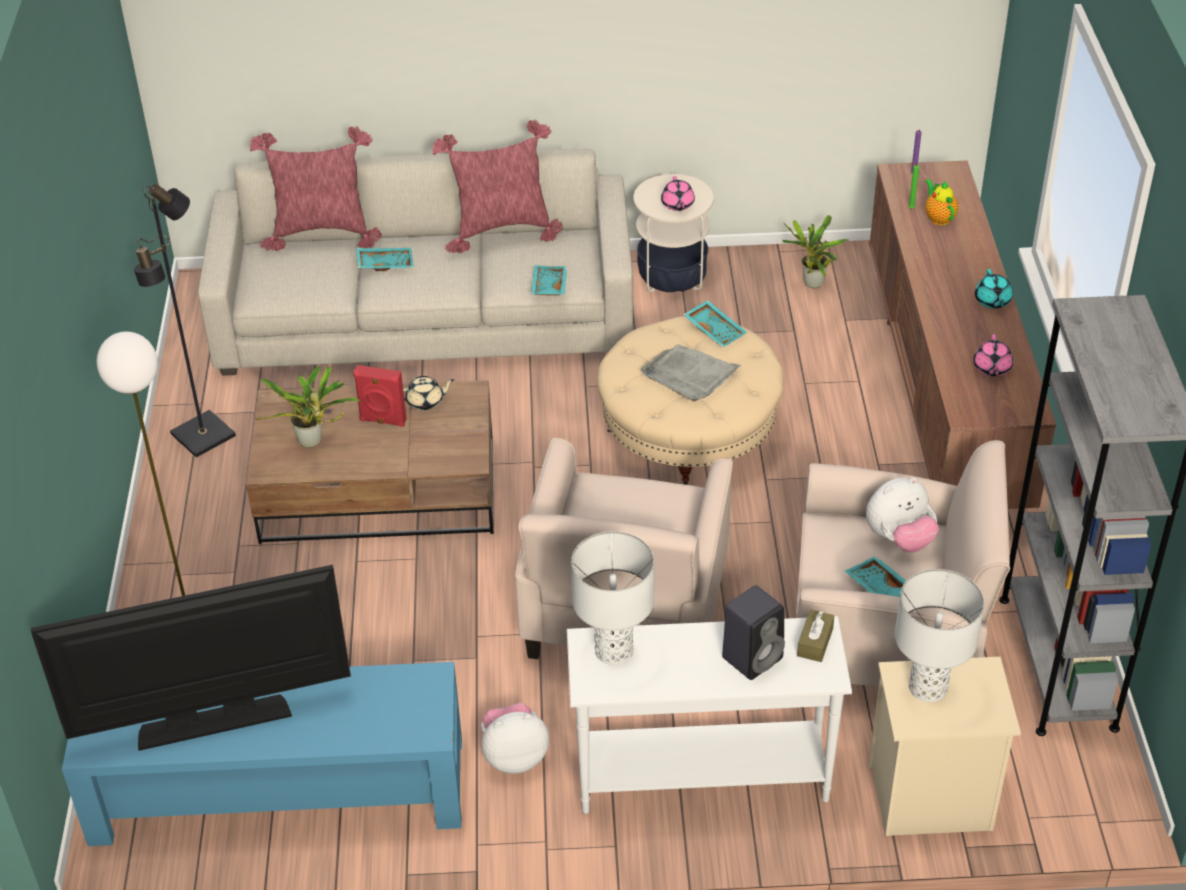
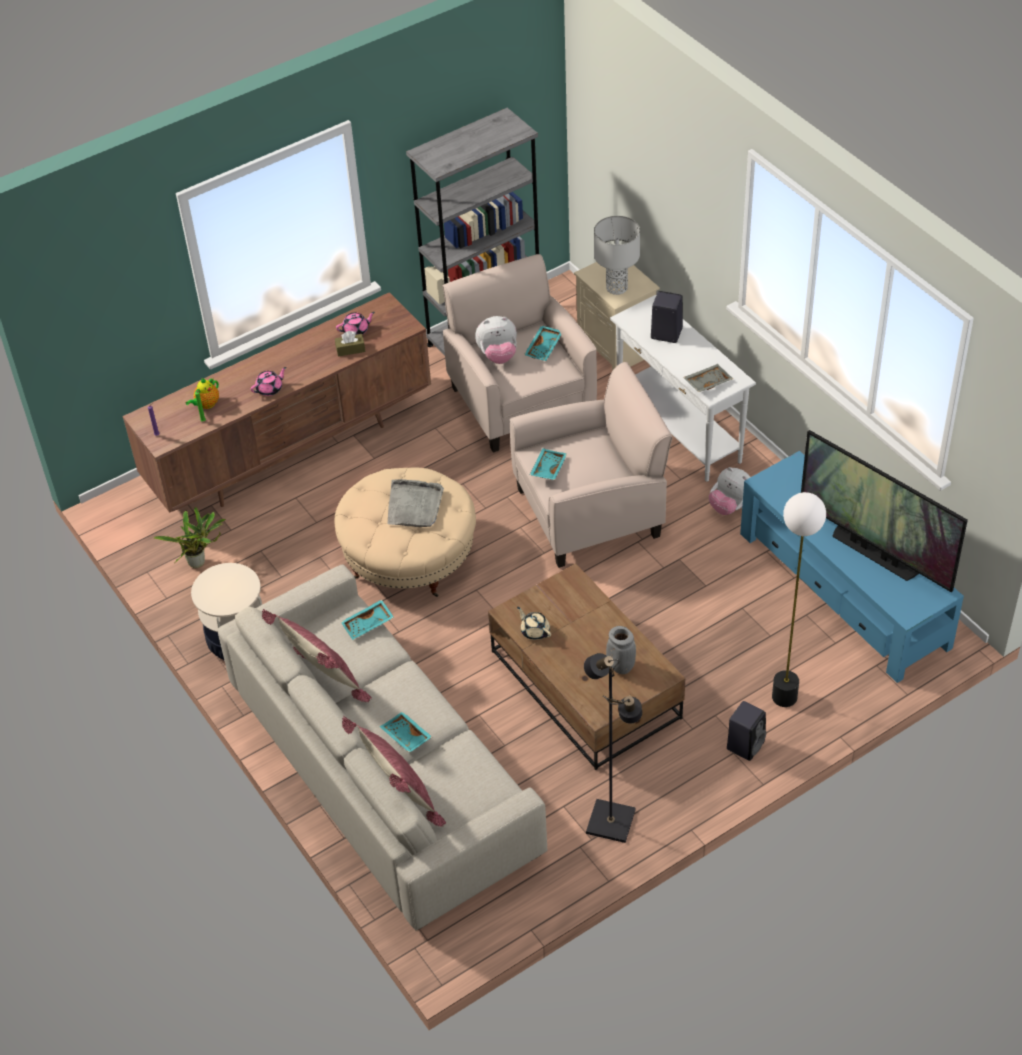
camera: 120 degrees left, 5 degrees up
(174, 577) = (745, 744): none -> black speaker
(313, 442) = (620, 666): potted plant -> grey vase
(382, 421) = (571, 642): red speaker -> none
(614, 650) = (707, 382): white table lamp -> grey tray
(677, 204) = (235, 581): pink teapot -> pink teapot (270, 389)
(715, 329) = (356, 514): turquoise tray -> turquoise tray (547, 468)
(815, 642) = (635, 317): brown tissue box -> brown tissue box (350, 349)
(899, 539) = (498, 356): plush toy -> plush toy turned 135 degrees clockwise
(992, 301) = (286, 351): turquoise teapot -> none

